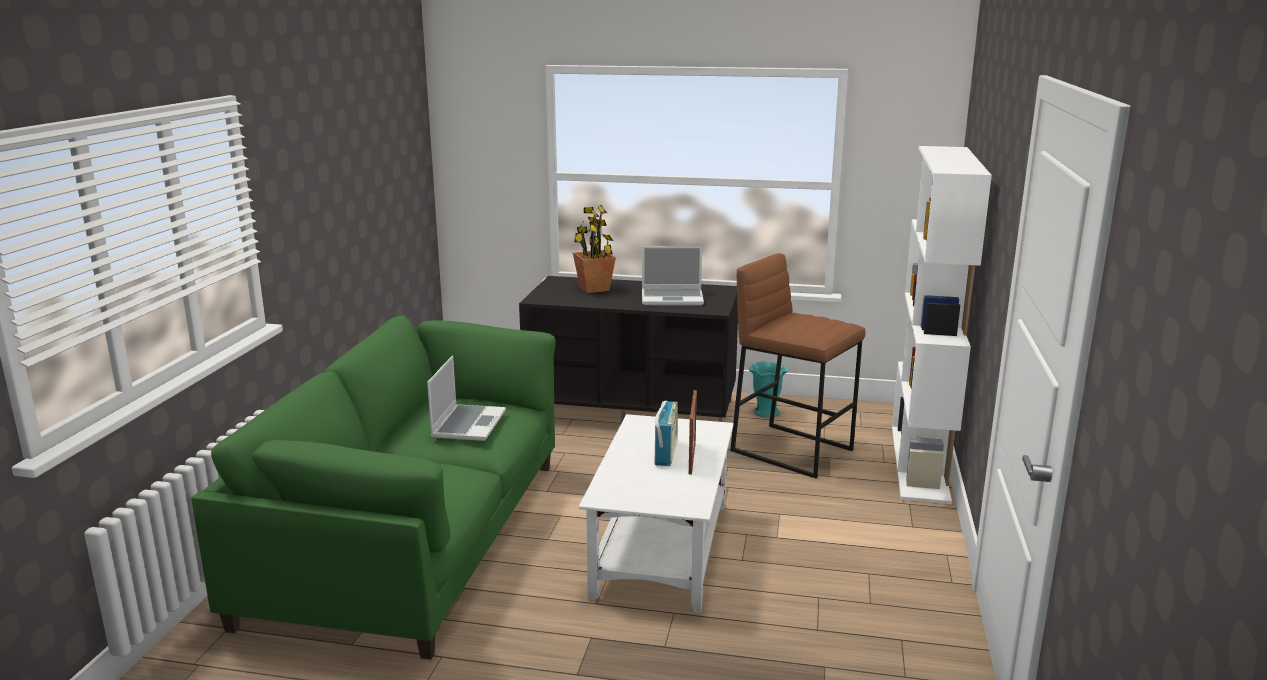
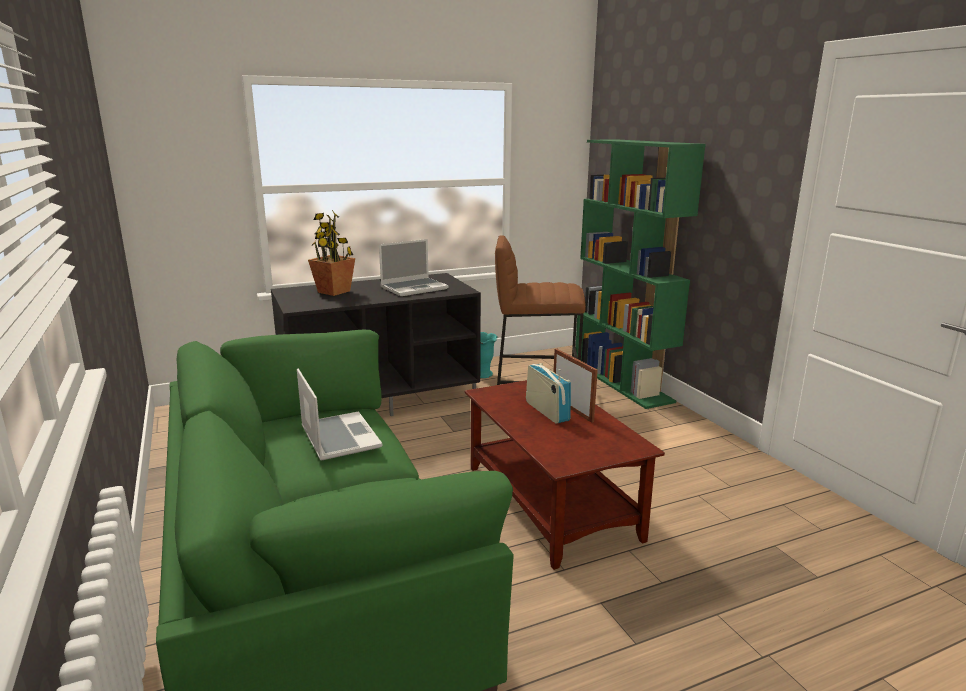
camera: 35 degrees left, 0 degrees up
(661, 549) = (549, 501): white coffee table -> brown coffee table
(920, 463) = (622, 382): white bookcase -> green bookcase

